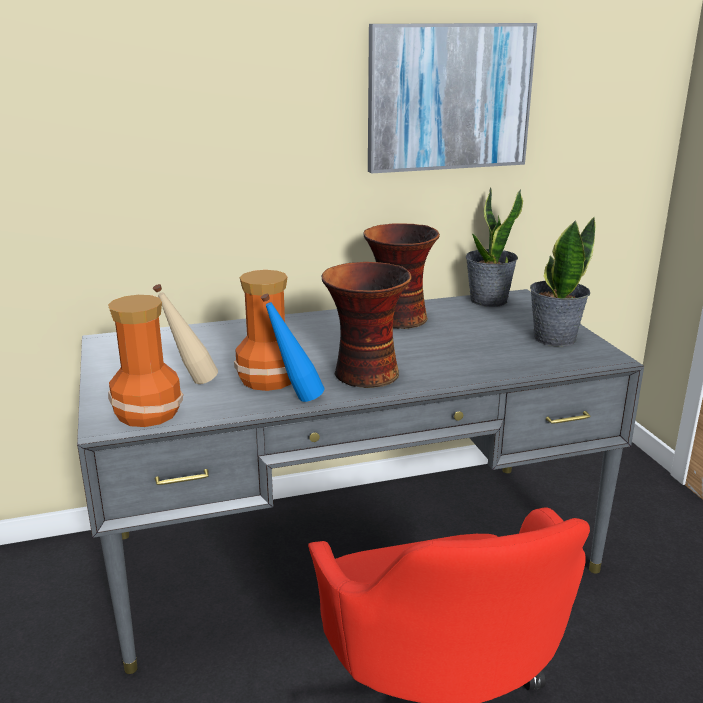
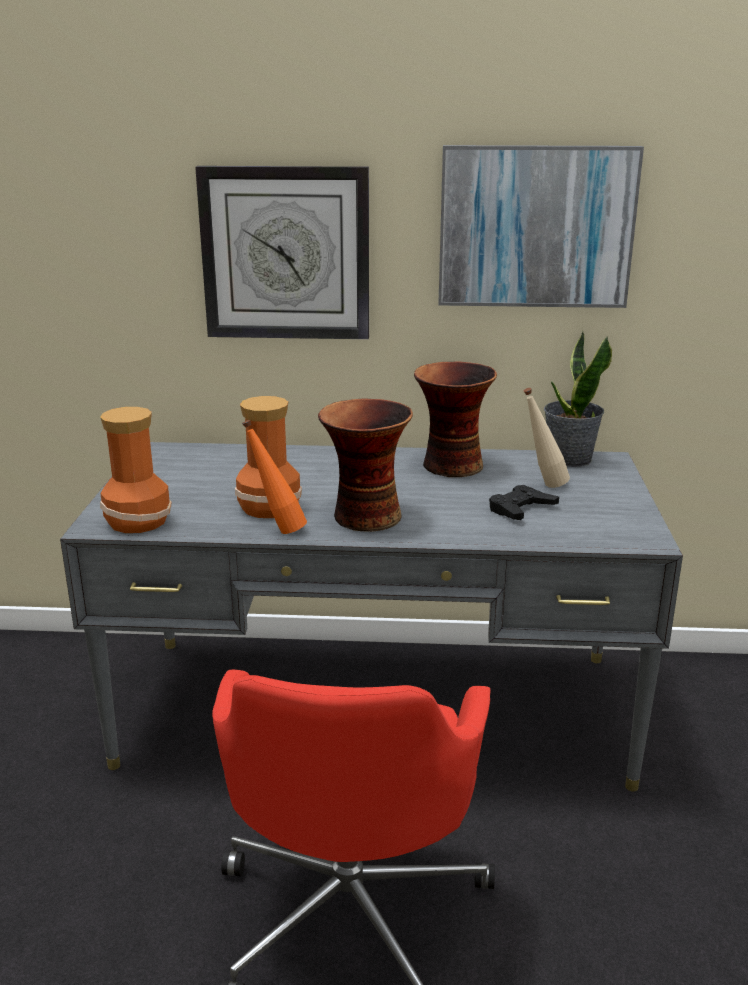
camera: 20 degrees right, 0 degrees up
(191, 383) = (196, 500): beige bottle -> beige bottle (542, 486)
(225, 133) = (286, 254): none -> wall clock
(295, 399) = (277, 530): blue bottle -> orange bottle
(488, 347) = (521, 509): none -> black game controller
(554, 338) = (604, 510): potted plant -> none

